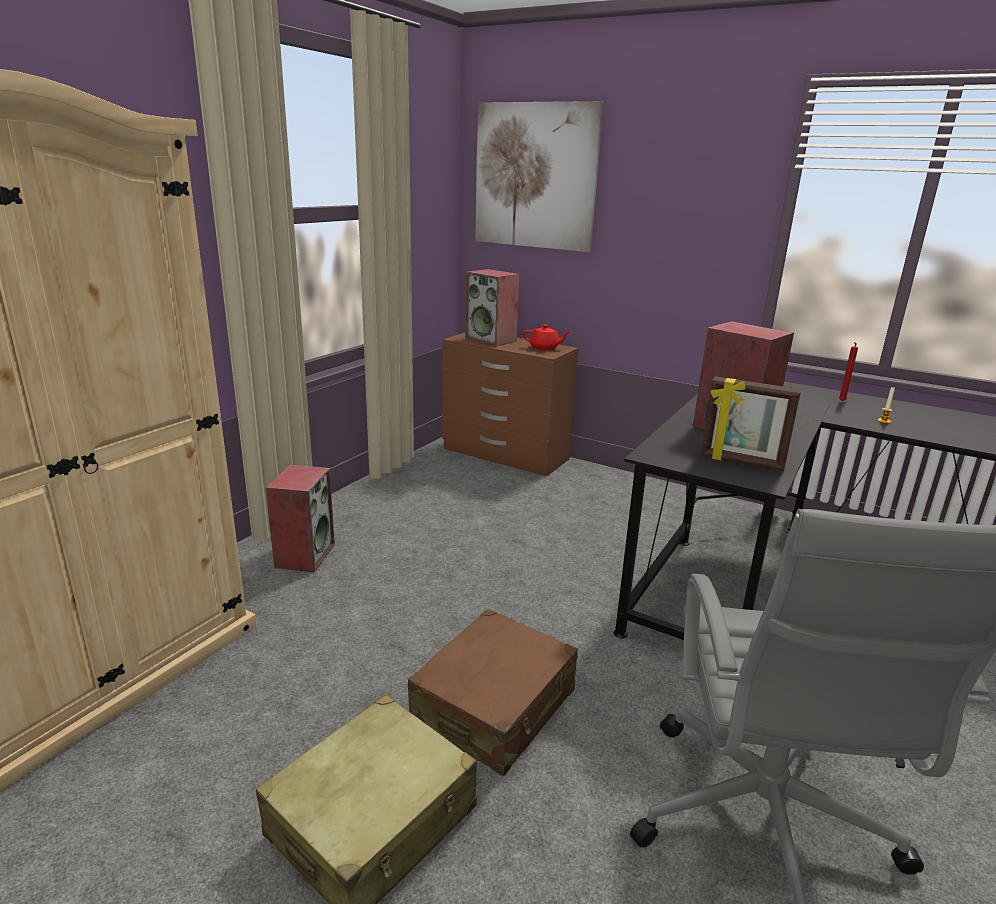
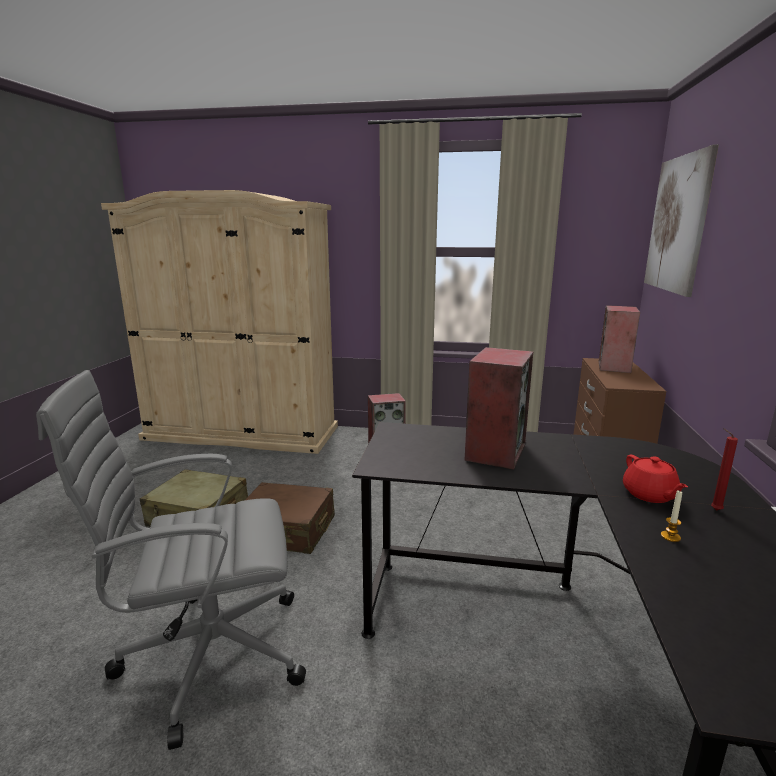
camera: 70 degrees right, 5 degrees down
(544, 348) = (633, 382): red teapot -> red teapot (649, 495)
(741, 462) = (412, 457): picture frame -> none

